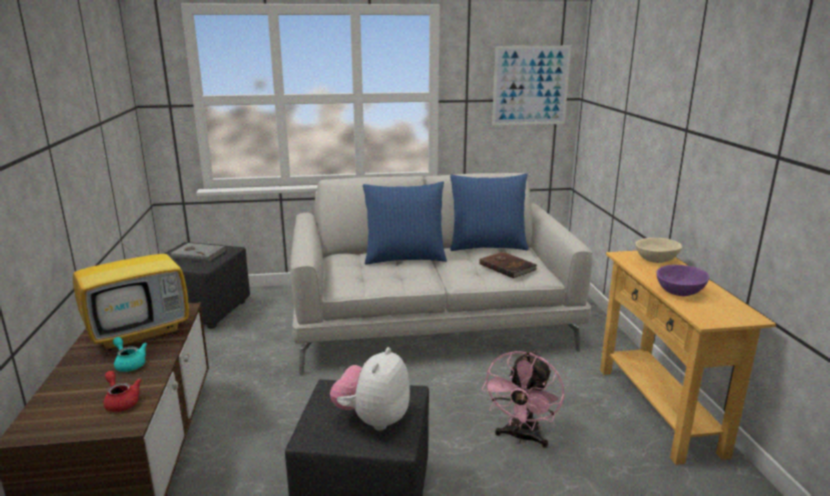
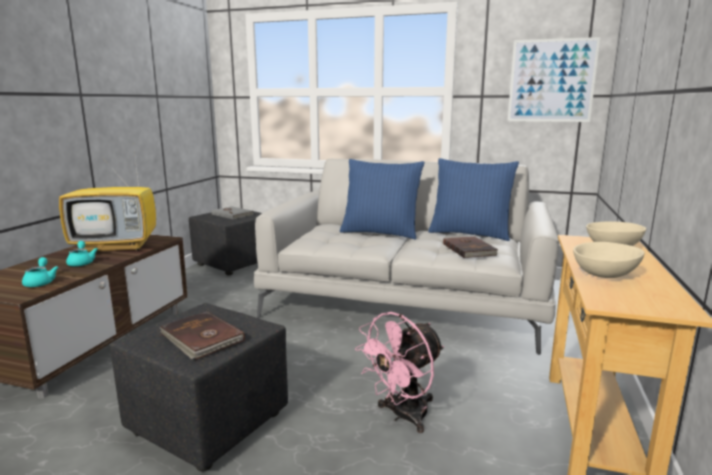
camera: 25 degrees right, 5 degrees down
(121, 401) = (41, 282): red teapot -> turquoise teapot
(373, 419) = (201, 338): plush toy -> brown book
(679, 292) = (605, 274): purple bowl -> beige bowl

